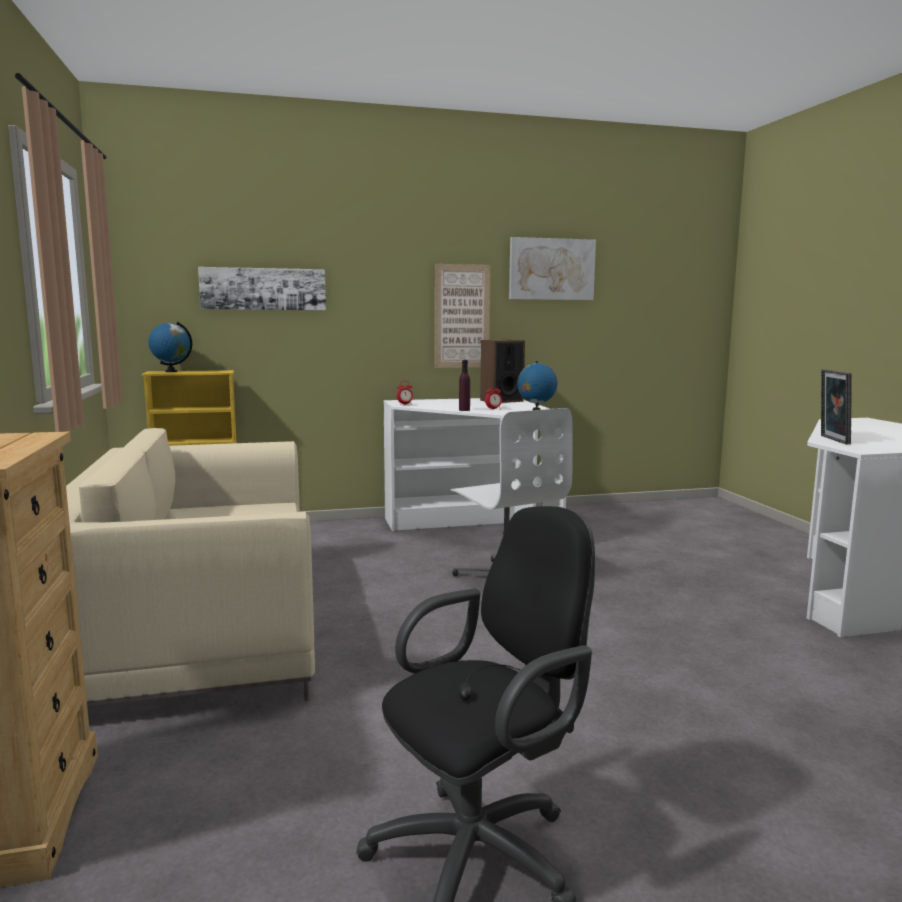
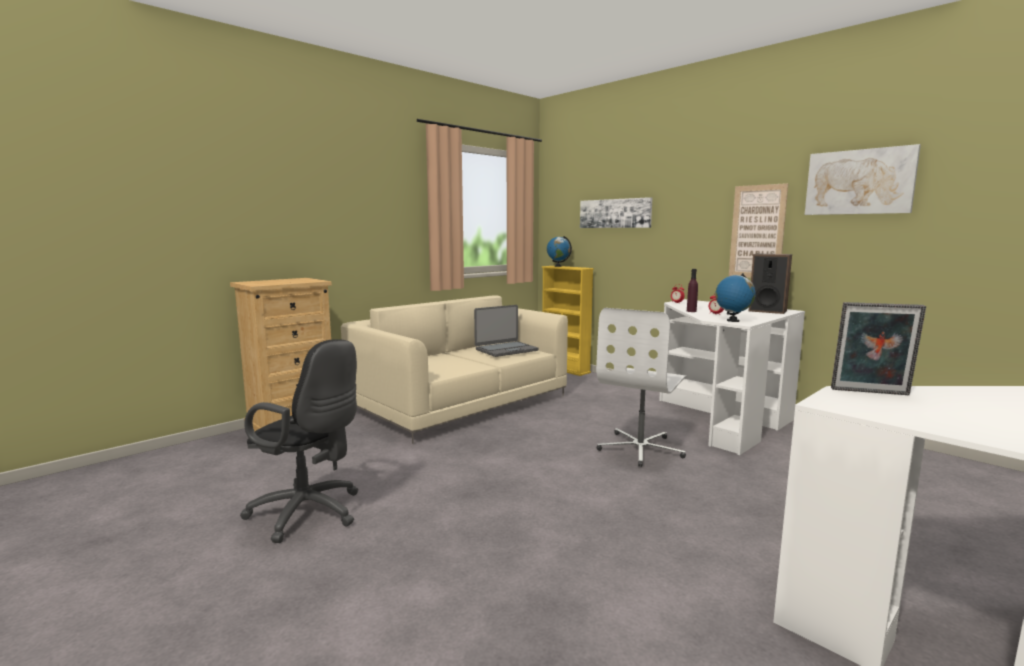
camera: 60 degrees right, 0 degrees up
(238, 513) = (506, 350): none -> laptop
(831, 440) = (870, 393): picture frame -> picture frame turned 135 degrees counterclockwise

